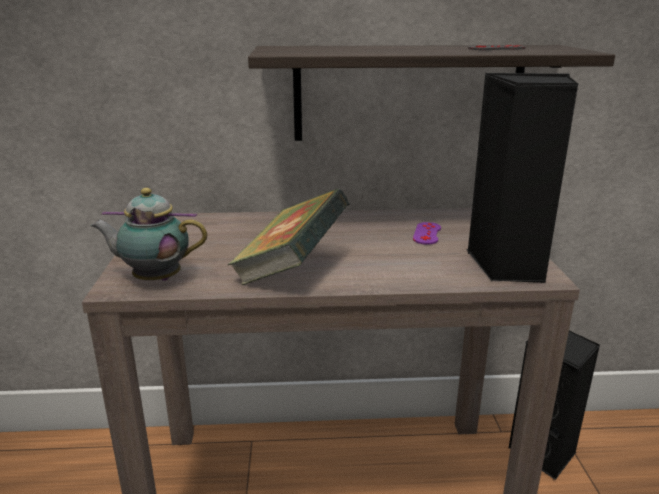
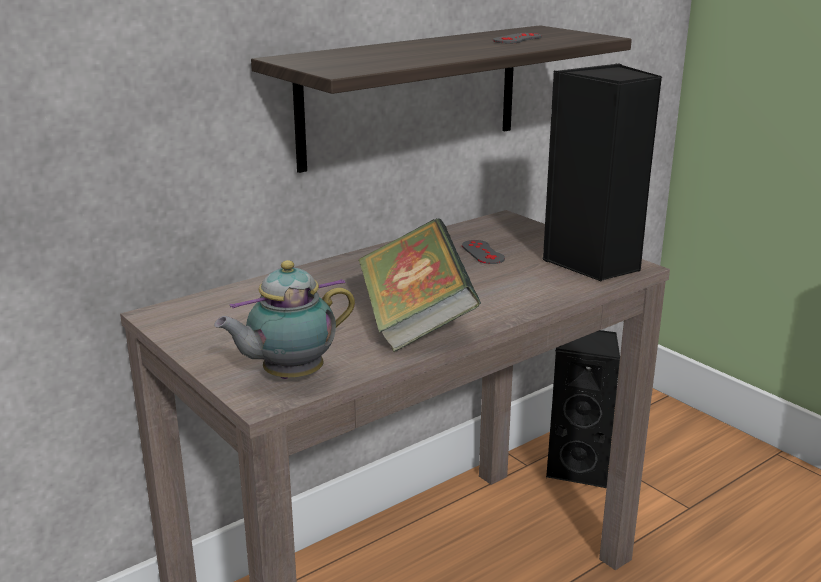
camera: 35 degrees left, 0 degrees up
(427, 233) = (482, 252): purple game controller -> grey game controller

